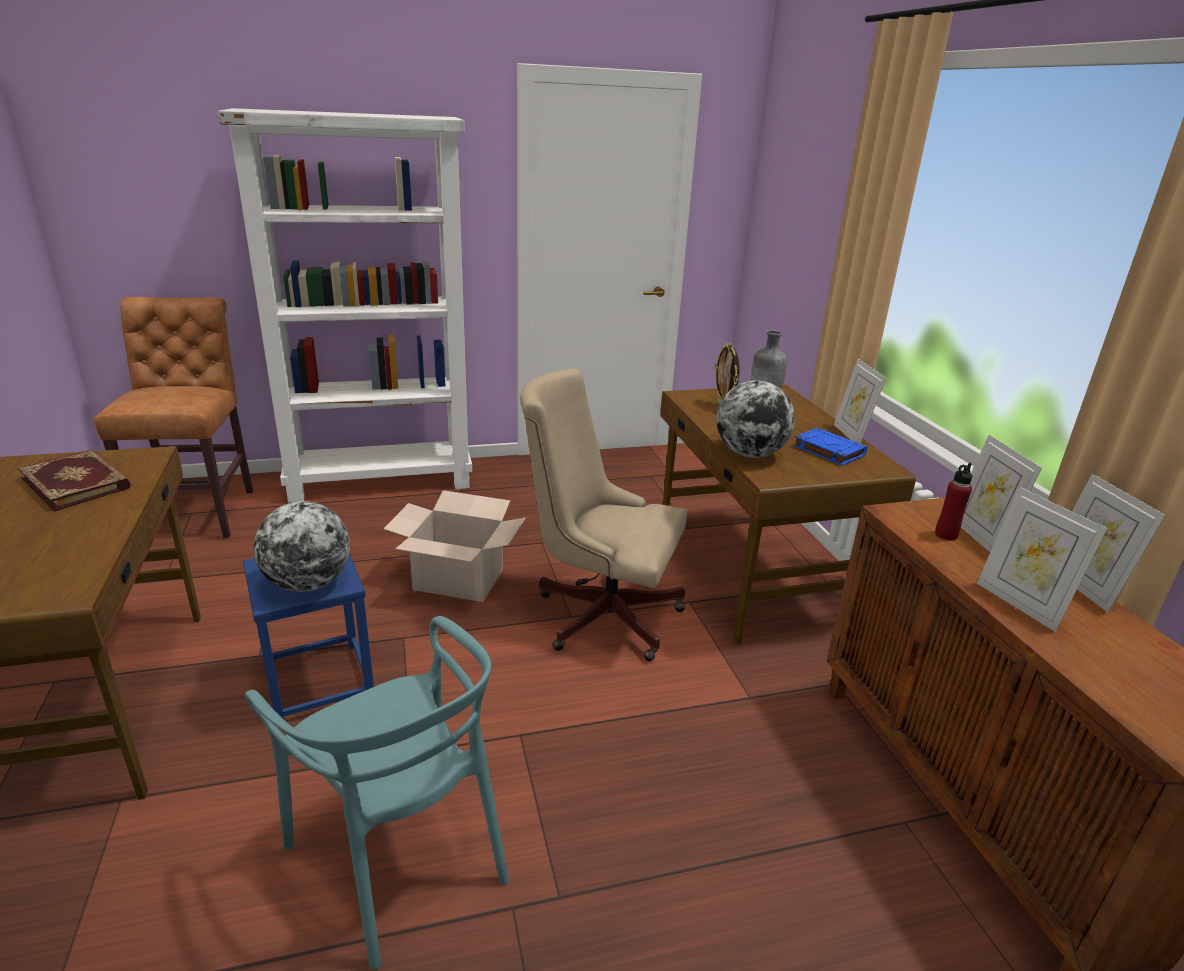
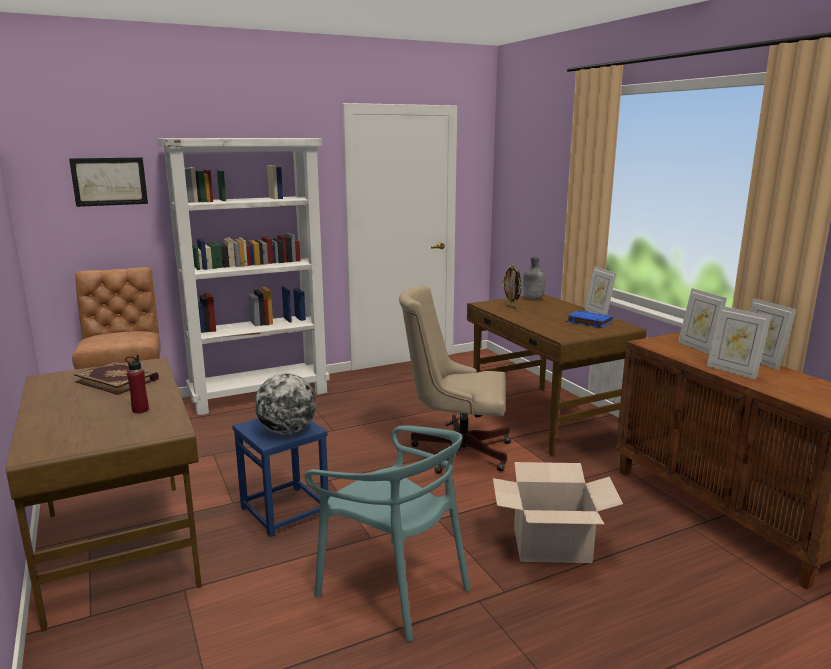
camera: 10 degrees left, 10 degrees down
(168, 170) = (109, 181): none -> picture
(459, 579) = (350, 444): cardboard box -> cardboard box (551, 545)
(749, 454) = (543, 327): globe -> none
(945, 535) = (679, 348): red bottle -> red bottle (140, 410)

